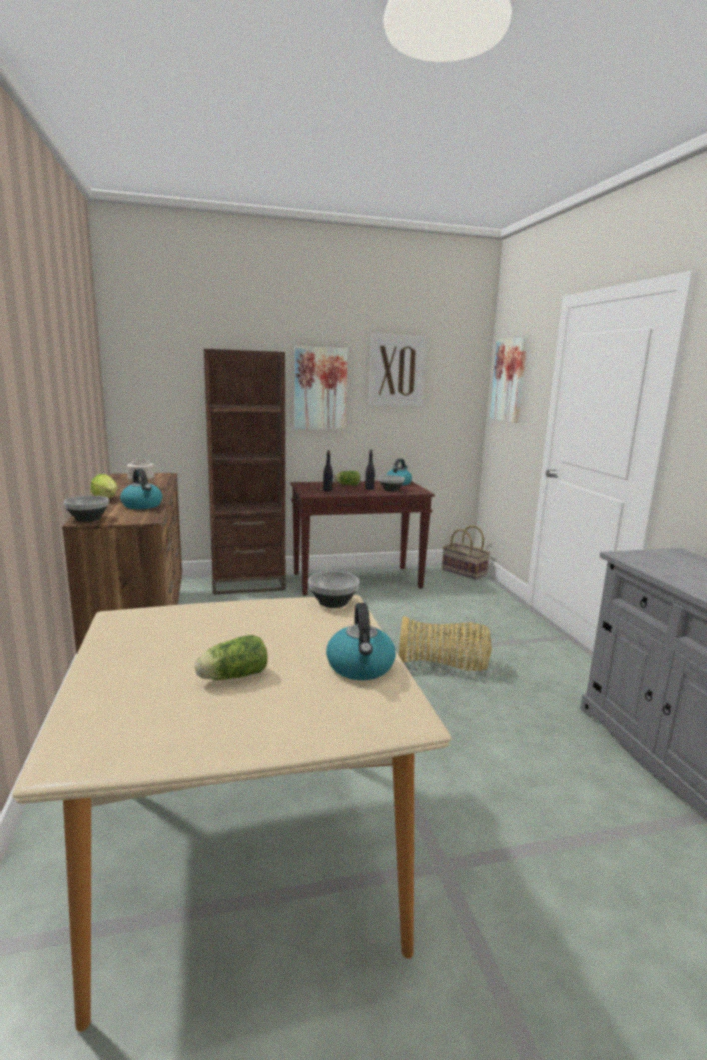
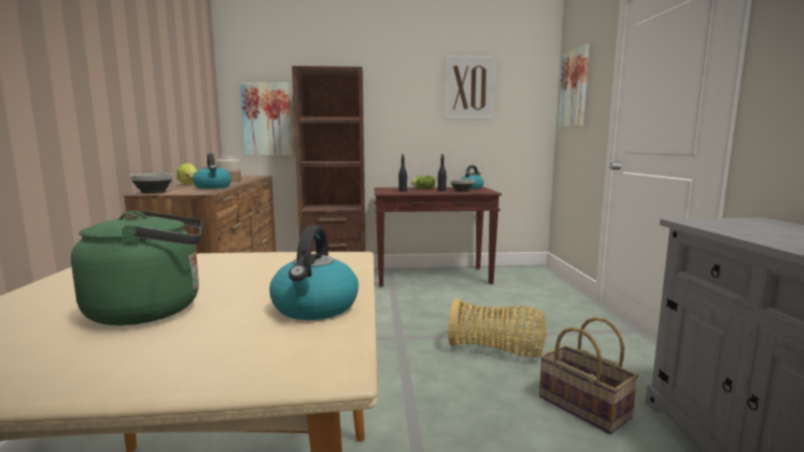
camera: 10 degrees right, 5 degrees down
(231, 677) = (153, 310): lettuce -> green kettle
(320, 388) = (400, 105): picture -> picture (267, 119)
(332, 602) = (337, 255): bowl -> none
(463, 572) = (536, 272): basket -> basket (582, 407)

